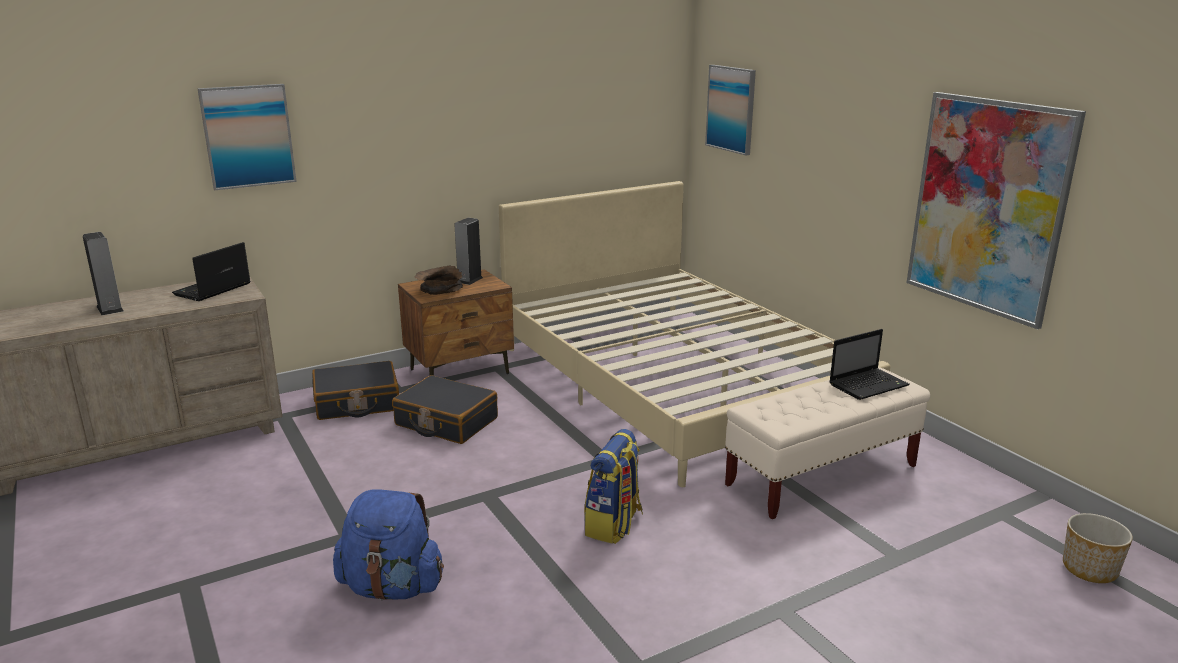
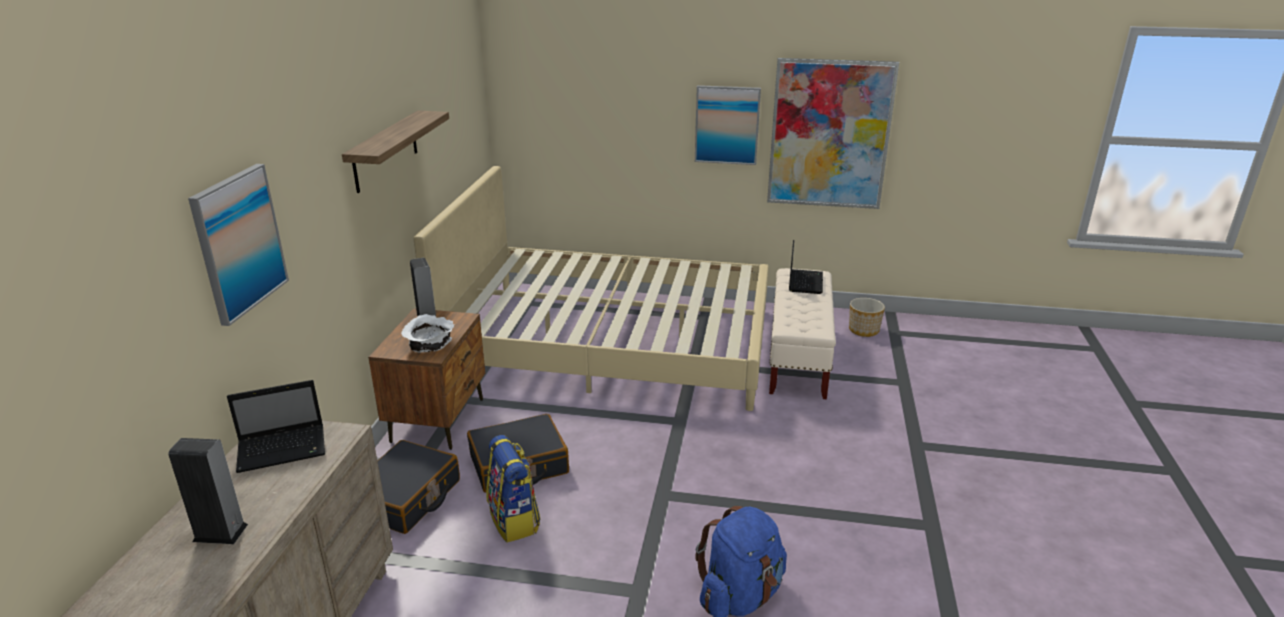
camera: 50 degrees left, 5 degrees up
(211, 290) = (284, 449): laptop -> laptop turned 90 degrees counterclockwise
(440, 292) = (430, 345): brown bowl -> white bowl
(476, 118) = (385, 151): none -> shelf
(614, 525) = (767, 458): backpack -> backpack (515, 520)
(731, 109) = (545, 90): picture -> picture (727, 125)
(1089, 569) = (963, 340): planter -> planter (863, 330)

